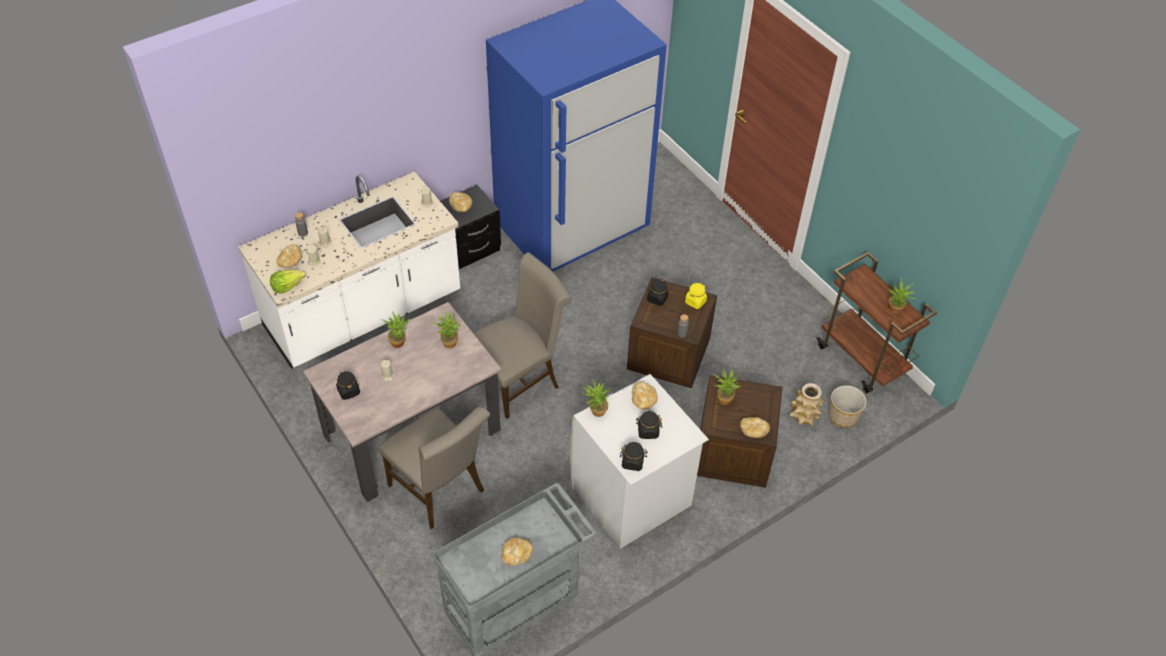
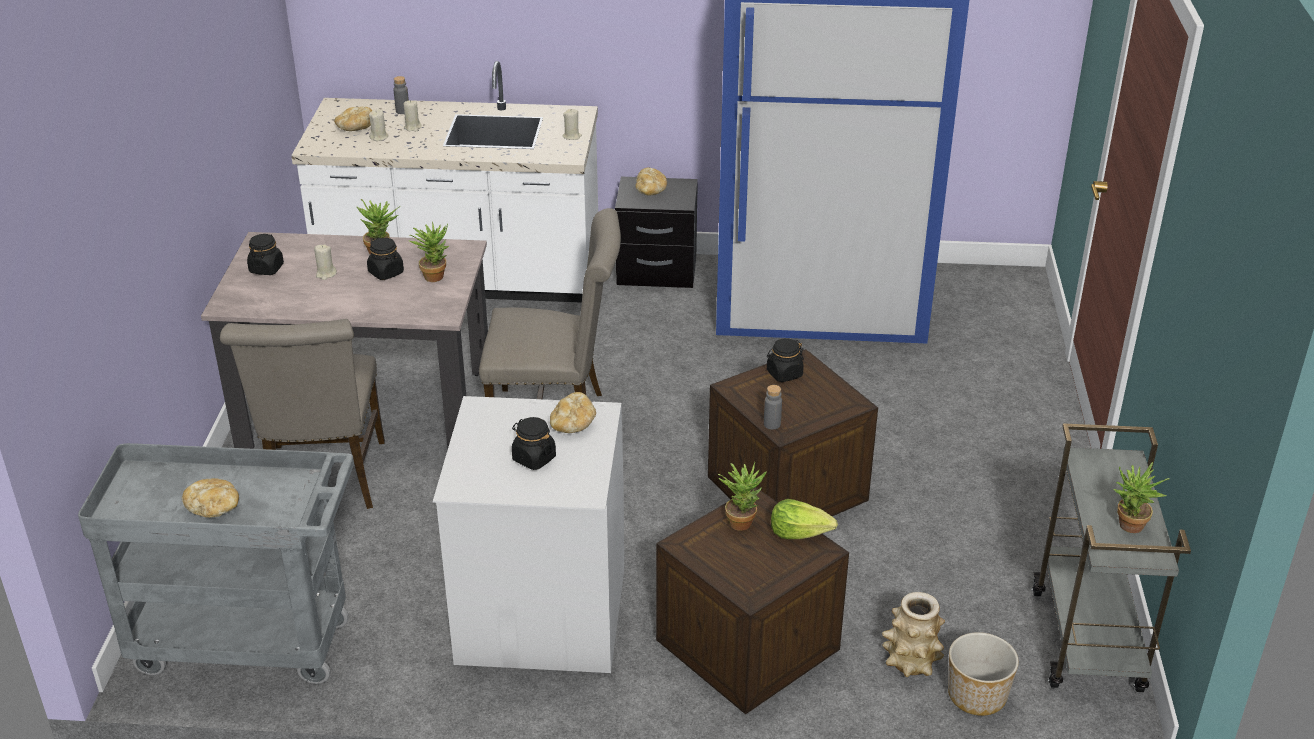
camera: 40 degrees right, 15 degrees down
(287, 286) = (323, 145): lettuce -> lettuce (799, 532)
(595, 411) = (495, 405): potted plant -> none
(633, 462) = (468, 479): black jar -> black jar (386, 273)
(695, 301) = (836, 400): yellow jar -> none
(753, 431) = (737, 579): bread -> none
(861, 363) = (1086, 646): brown cart -> grey cart

